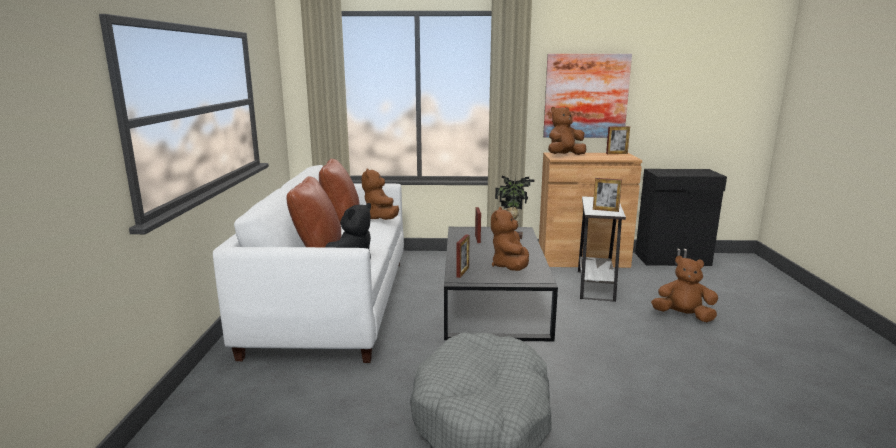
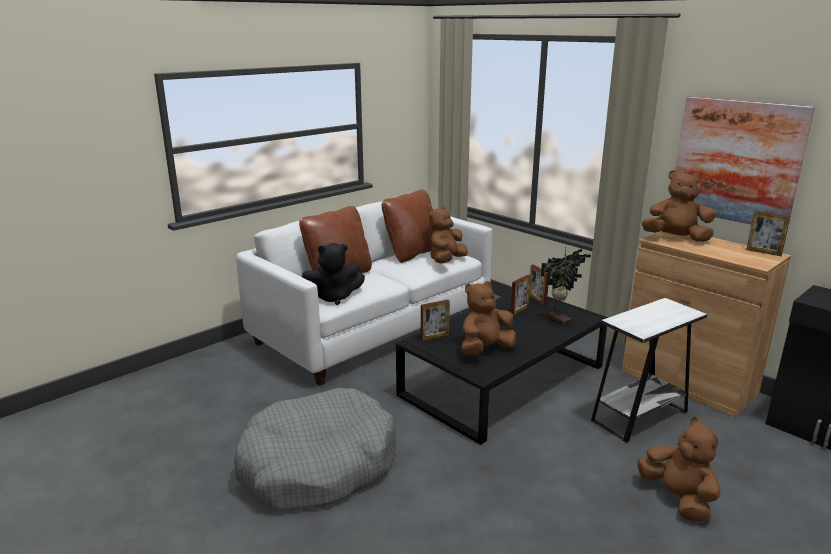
camera: 45 degrees right, 5 degrees up
(605, 210) = (641, 323): picture frame -> picture frame (537, 300)

